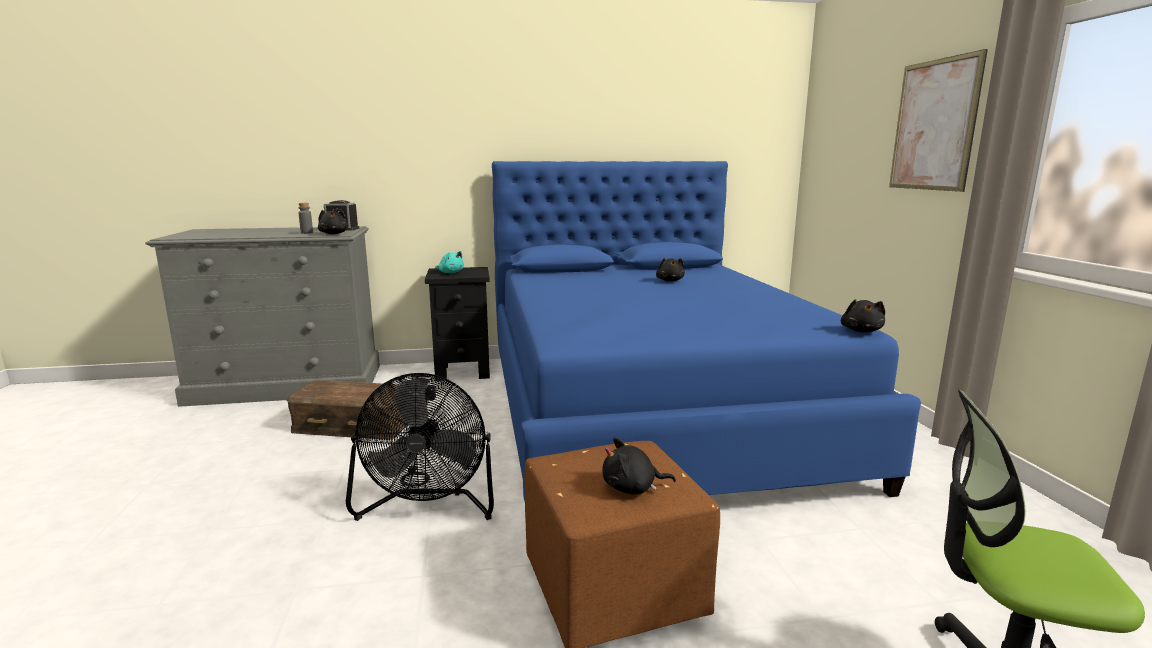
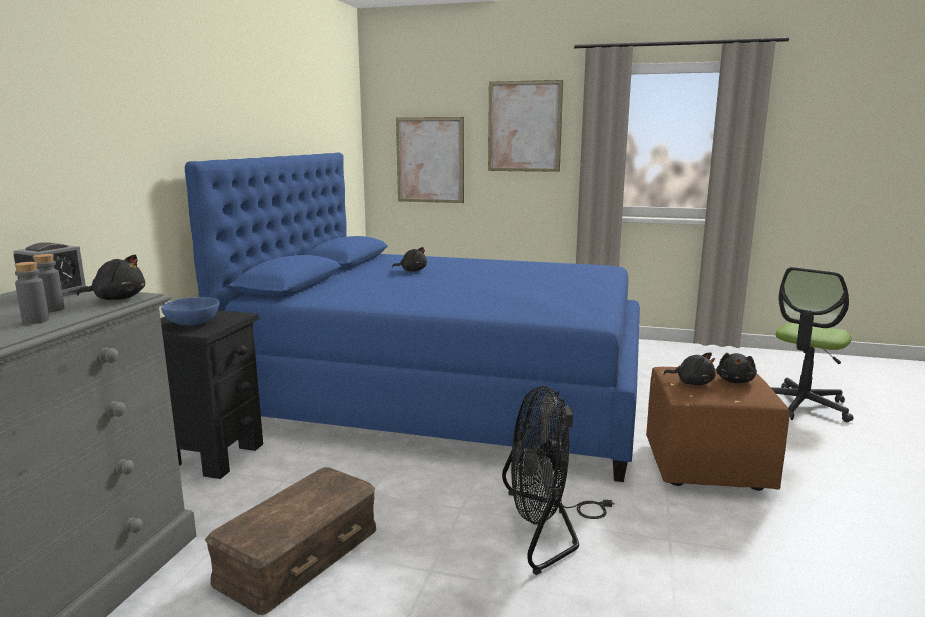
camera: 65 degrees left, 0 degrees up
(283, 234) = (36, 321): none -> grey bottle
(424, 504) = (548, 525): black fan -> black fan turned 150 degrees clockwise
(450, 273) = (192, 324): turquoise plush toy -> blue bowl
(844, 172) = (430, 160): none -> picture
(861, 331) = (612, 267): black plush toy -> black plush toy (692, 382)

